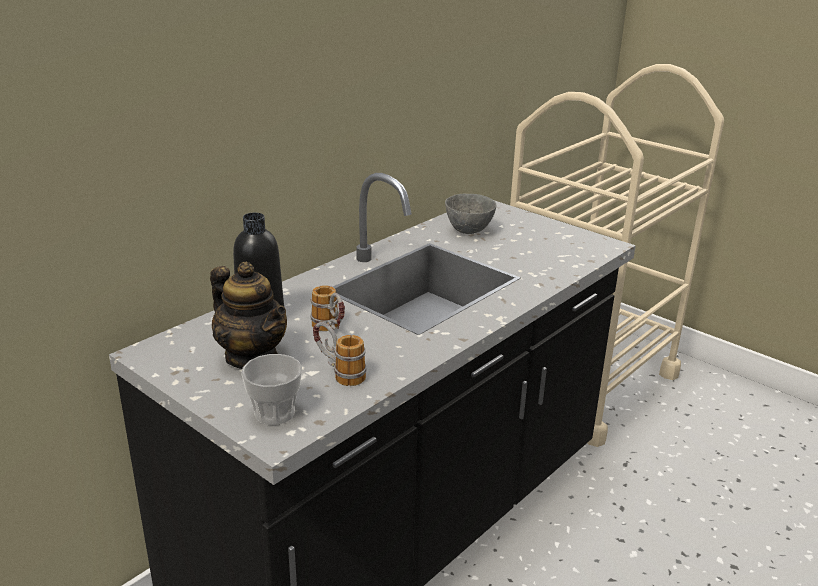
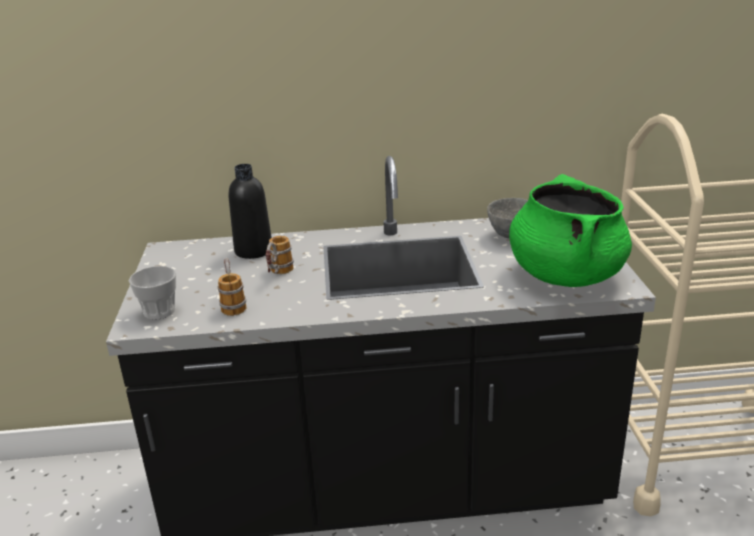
camera: 45 degrees right, 0 degrees up
(252, 357) = (207, 273): teapot -> none
(558, 248) = (565, 275): none -> green cooking pot

